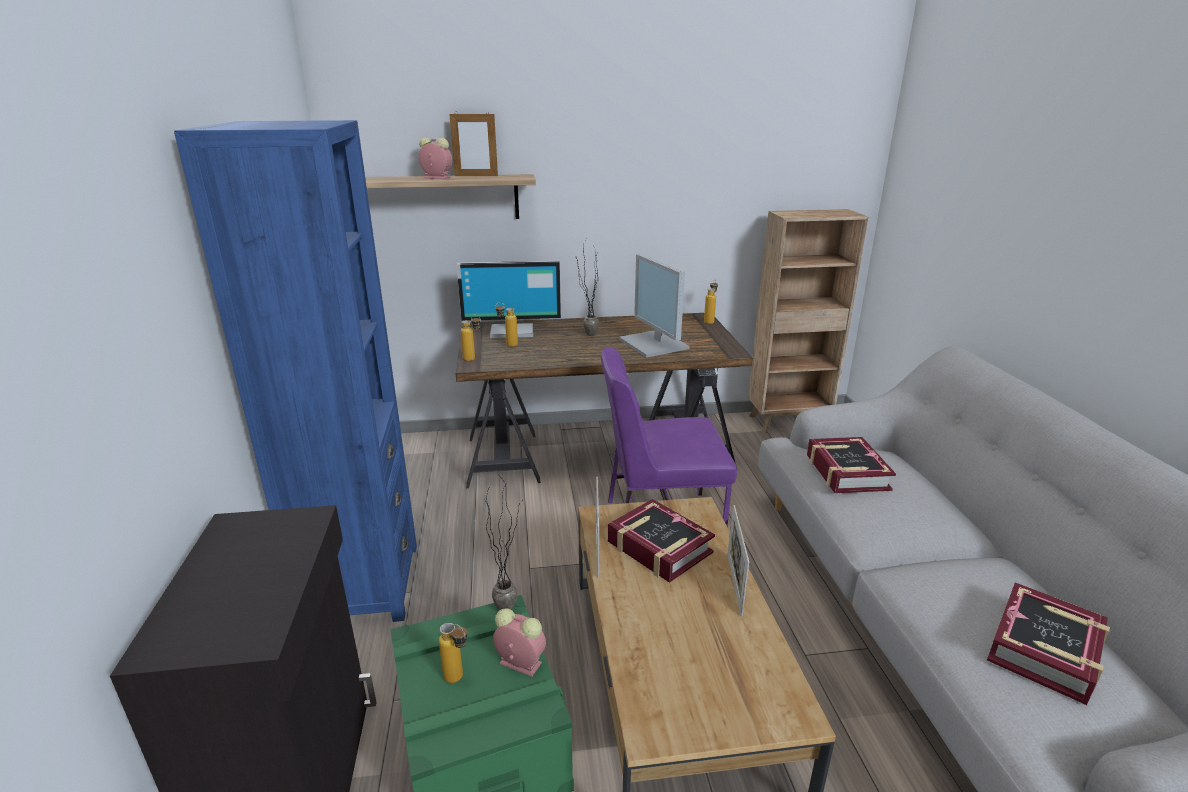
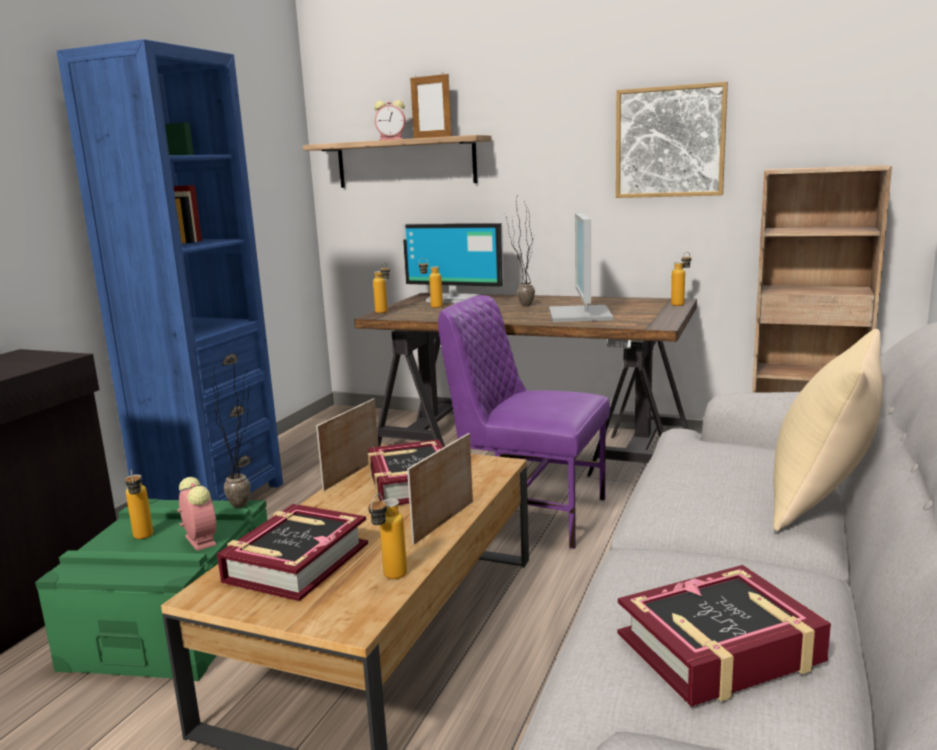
camera: 30 degrees right, 10 degrees down
(436, 178) = (392, 139): alarm clock -> alarm clock turned 135 degrees clockwise
(693, 186) = (670, 142): none -> picture
(768, 658) = (390, 579): none -> bottle
(846, 472) = (707, 459): book -> book (296, 562)
(942, 494) = (821, 498): none -> beige pillow

